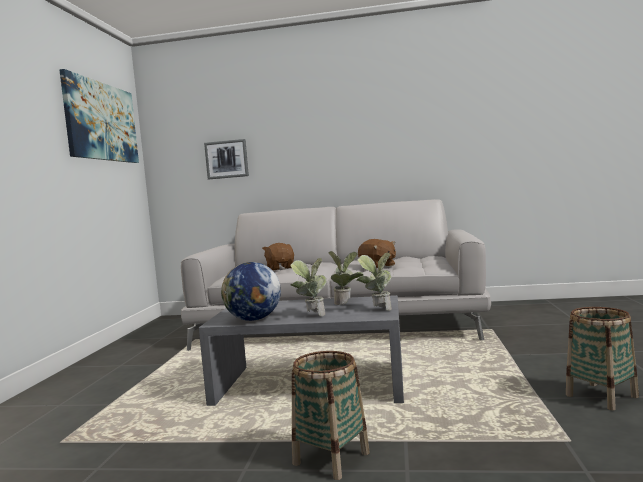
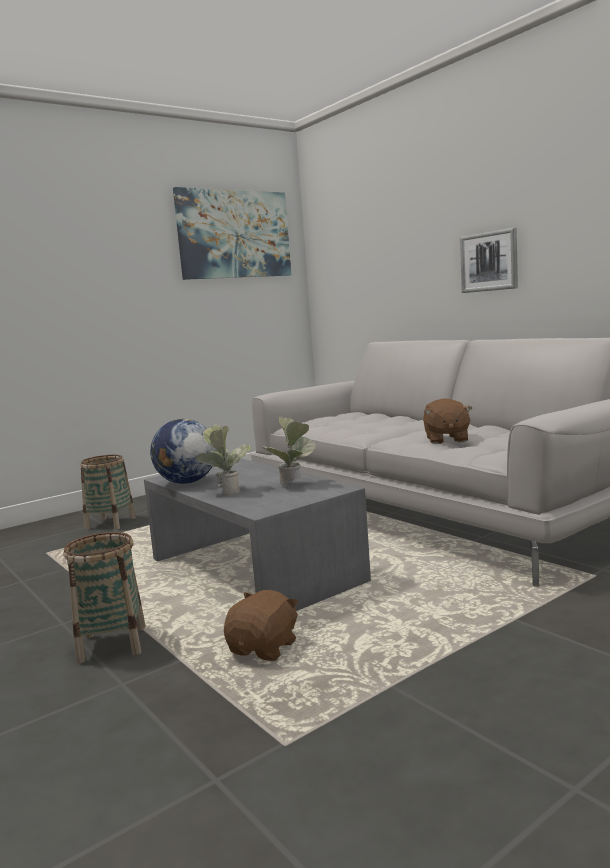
camera: 45 degrees right, 5 degrees up
(226, 159) = (376, 268): picture -> picture (489, 261)
(280, 268) = (367, 421): brown plush toy -> brown plush toy (264, 648)
(377, 310) = (281, 502): potted plant -> none
(601, 396) = (466, 725): basket -> basket (110, 523)

